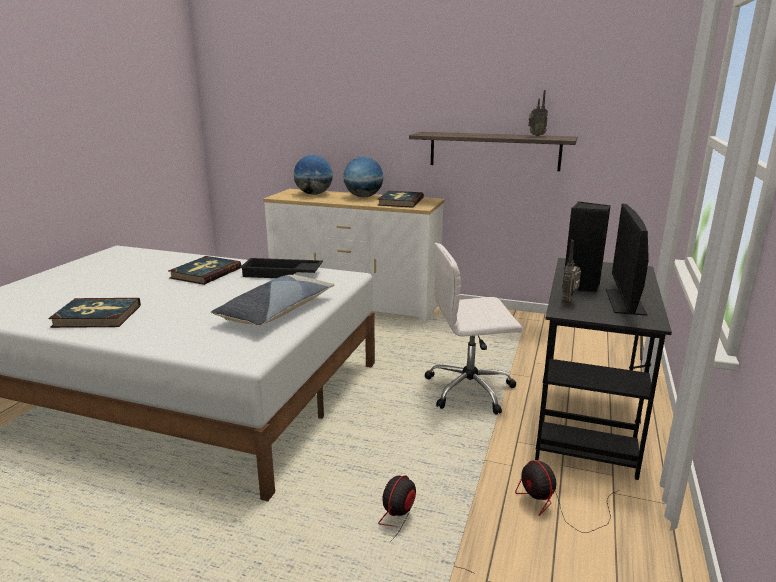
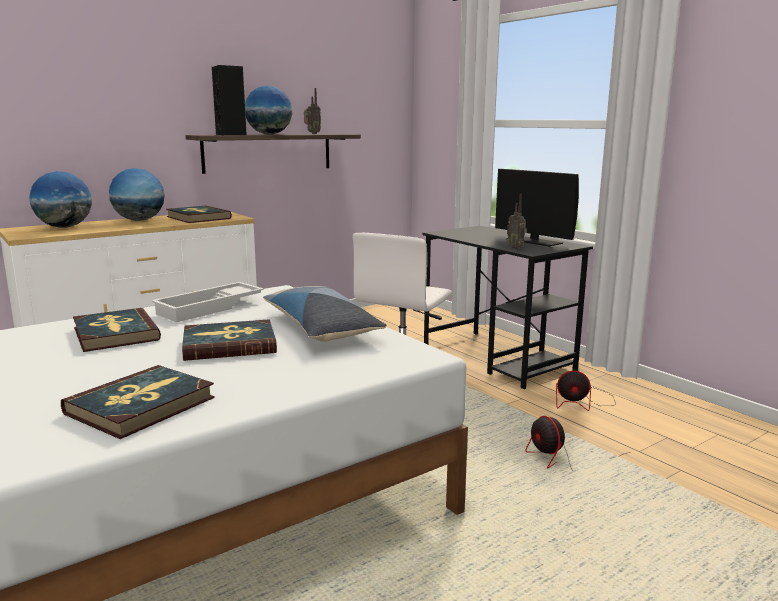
camera: 55 degrees left, 5 degrees down
(213, 301) = (229, 345): none -> book
(281, 274) = (210, 308): black tray -> white tray
(481, 135) = (269, 134): none -> globe
(581, 286) = (490, 240): black speaker -> black speaker (231, 135)

